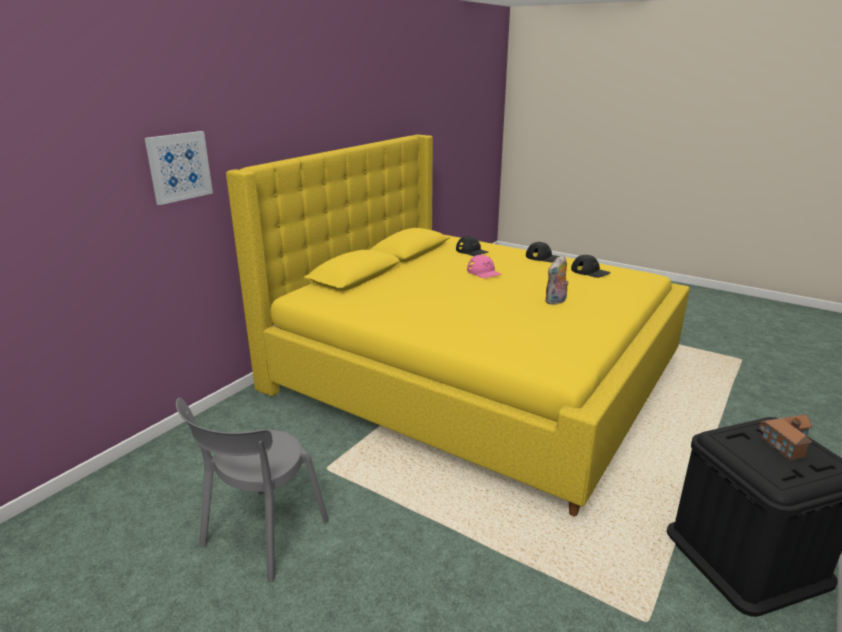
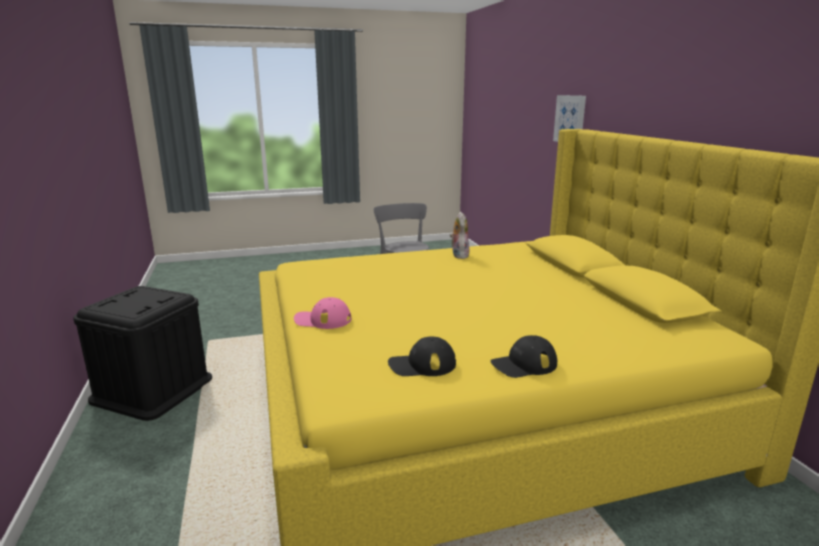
camera: 130 degrees right, 5 degrees down
(472, 251) = (608, 331): black cap -> none
(484, 272) = (511, 308): pink cap -> pink cap (322, 320)
(556, 301) = (382, 305): plush toy -> plush toy (459, 255)
(784, 442) = (131, 306): toy house -> none

